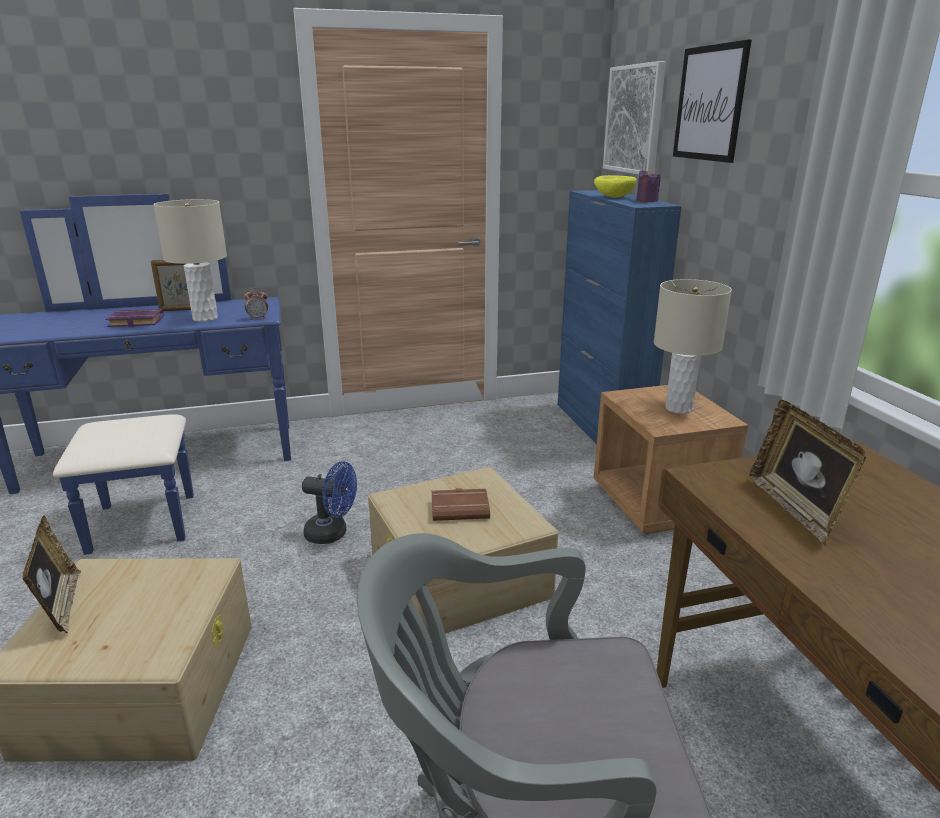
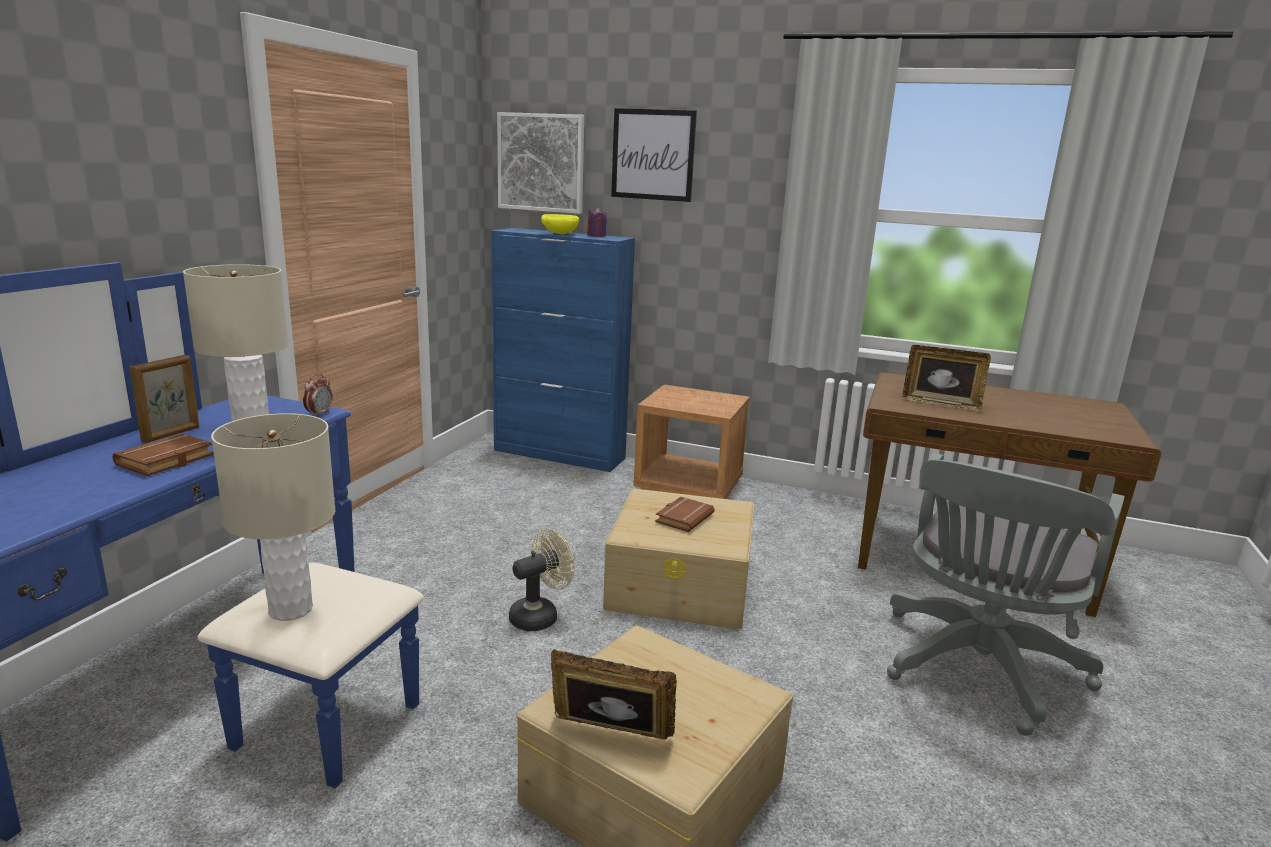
camera: 55 degrees left, 5 degrees down
(134, 322) = (166, 461): purple book -> brown book
(332, 534) = (540, 616): blue fan -> beige fan
(678, 408) = (700, 399): beige table lamp -> beige table lamp (290, 610)

